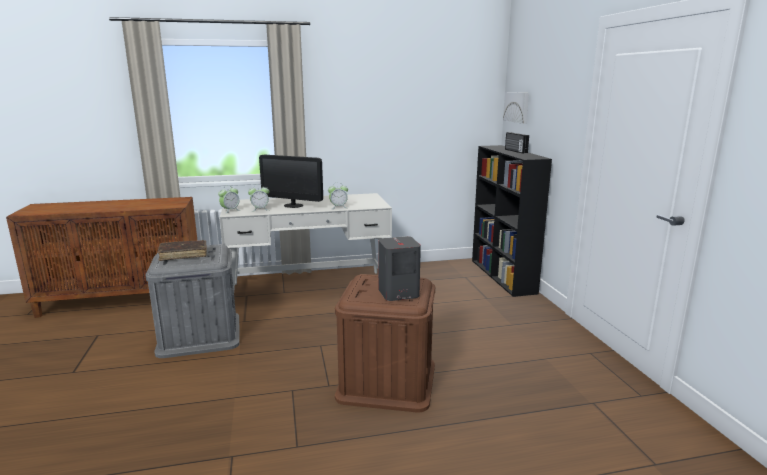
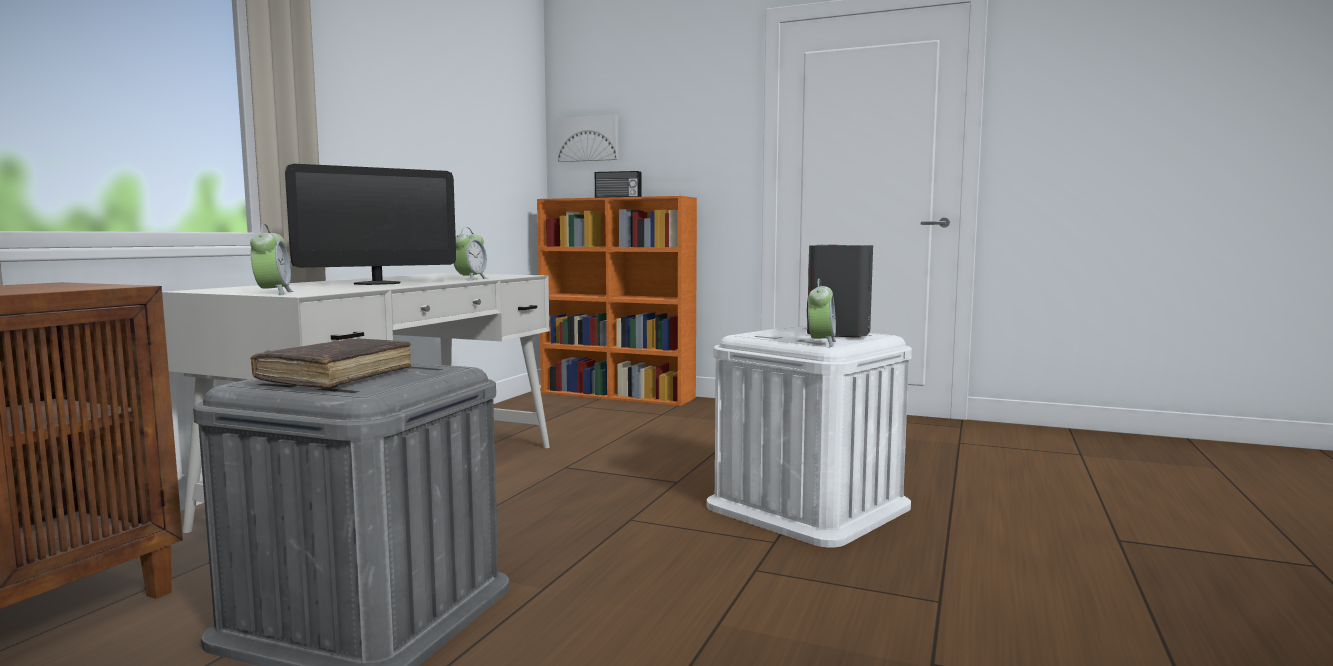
camera: 55 degrees left, 10 degrees down
(260, 209) = (335, 288): alarm clock -> alarm clock (821, 343)
(387, 381) = (808, 506): brown storage box -> white storage box
(503, 276) = (618, 395): black bookcase -> orange bookcase

